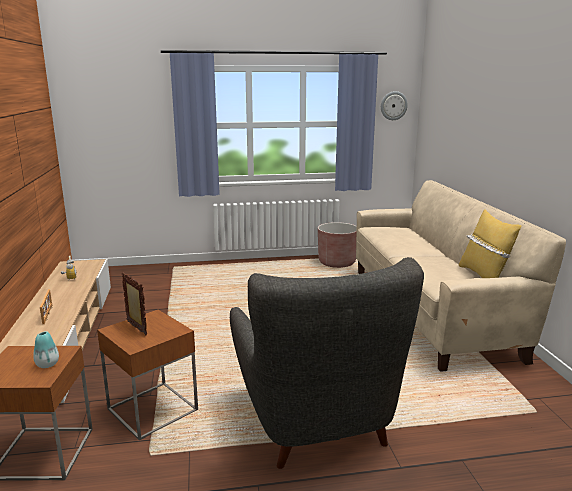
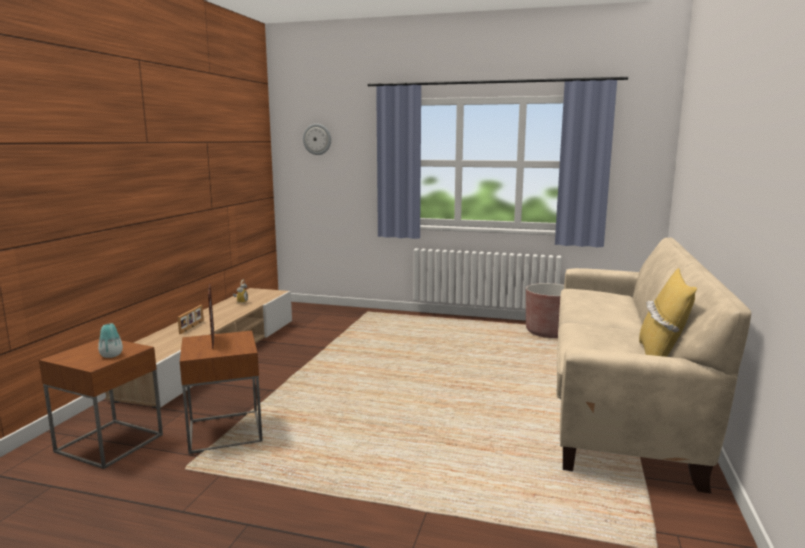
camera: 25 degrees right, 5 degrees down
(315, 420) = (363, 482): grey armchair -> none
(393, 105) = (640, 143): wall clock -> wall clock (317, 139)

